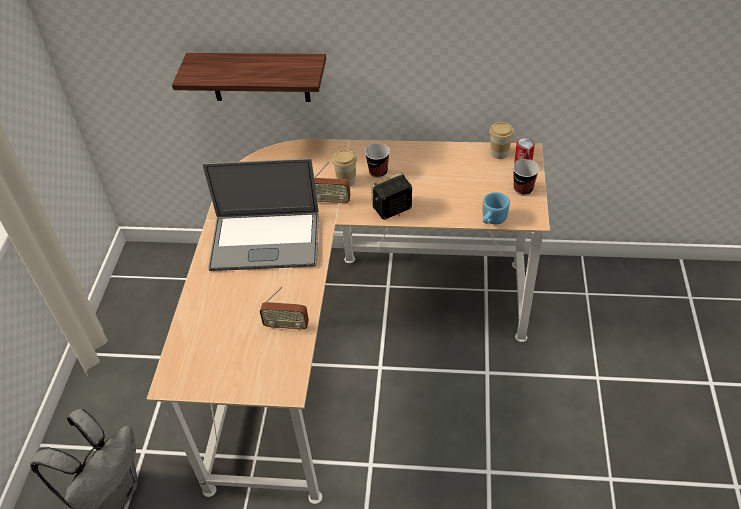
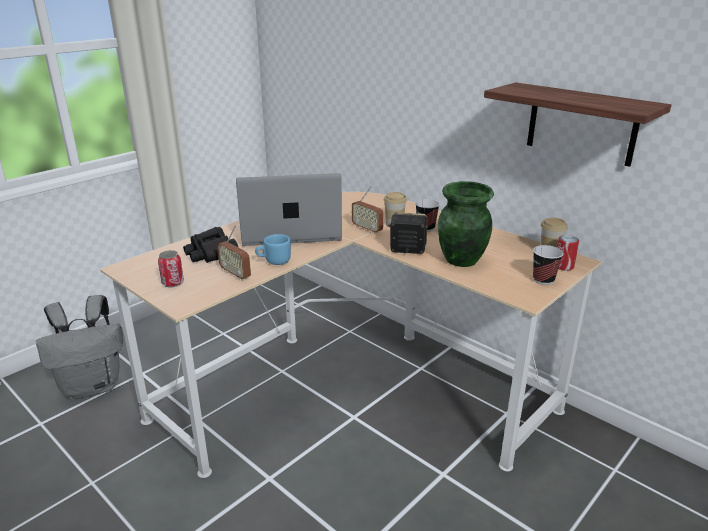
camera: 35 degrees right, 20 degrees down
(229, 314) = (211, 253): none -> black binoculars
(244, 371) = (173, 283): none -> can
(259, 77) = (376, 129): shelf -> shelf (581, 124)
(265, 241) = (291, 231): laptop -> laptop turned 135 degrees clockwise
(446, 199) = (461, 260): none -> green vase
(492, 220) = (486, 286): blue mug -> blue mug (273, 261)

